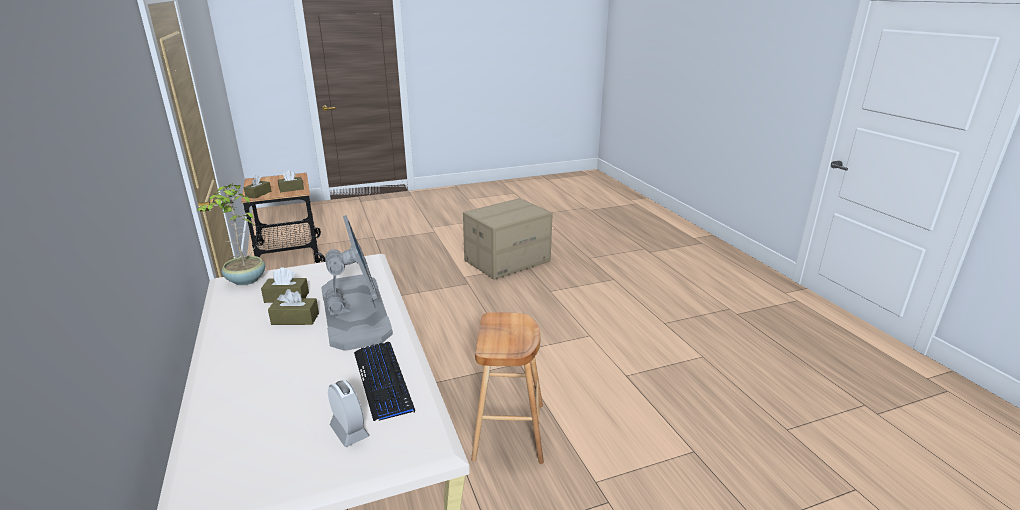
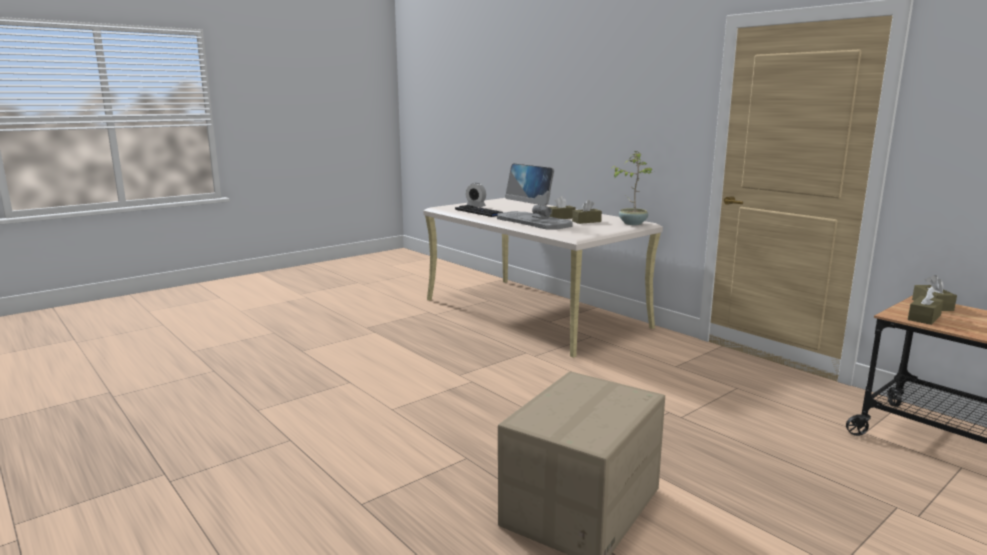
camera: 160 degrees right, 10 degrees down
(509, 431) = (443, 340): brown stool -> none

